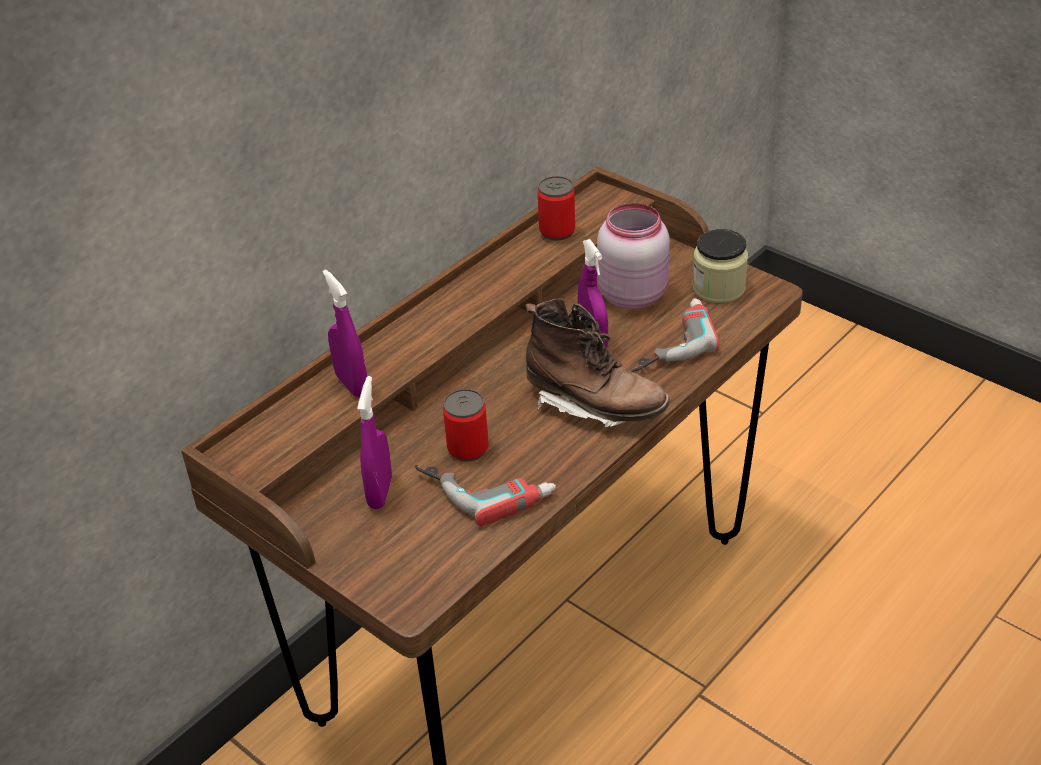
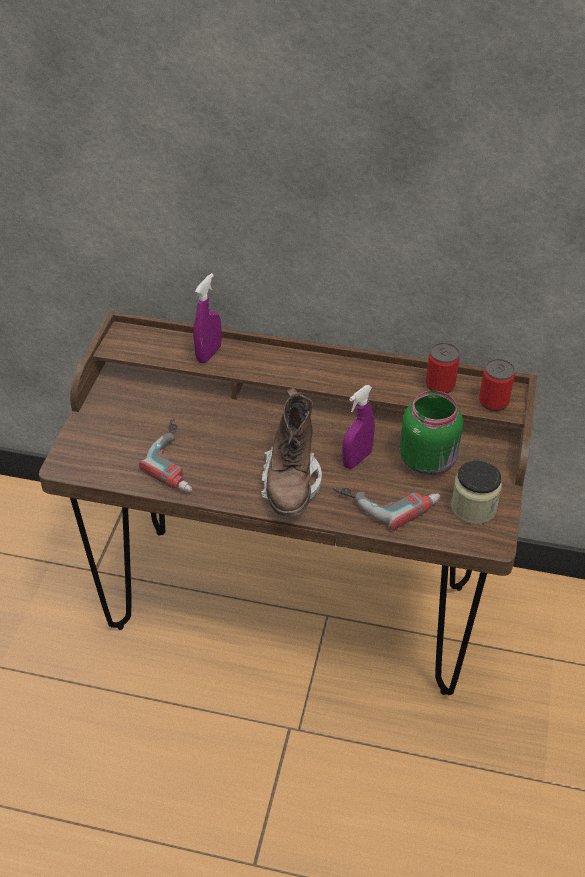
camera: 60 degrees right, 5 degrees up
(380, 492) = (149, 414): purple spray bottle -> none
(468, 448) = (210, 438): can -> can (493, 402)
(632, 294) = (429, 461): pink jar -> green jar

